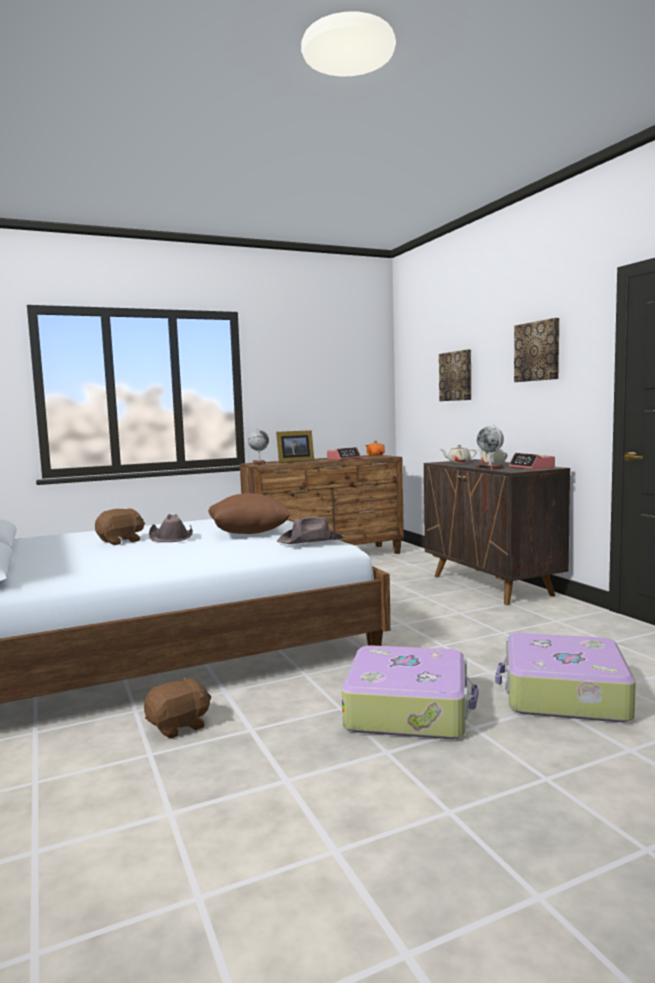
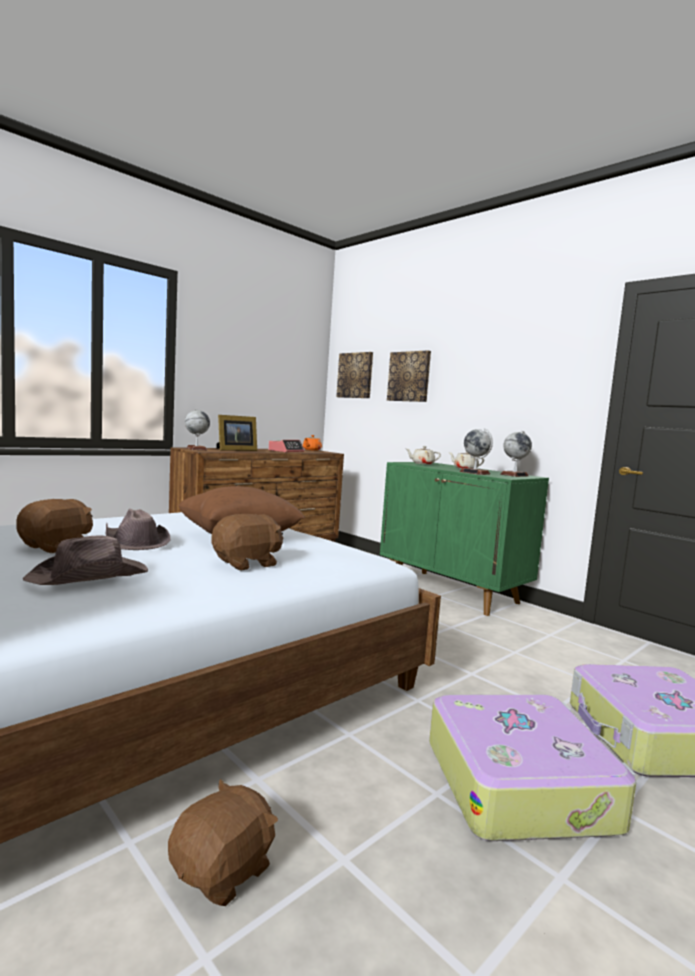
camera: 20 degrees left, 0 degrees up
(233, 549) = (247, 563): none -> brown plush toy
(311, 540) = (341, 552): brown hat -> brown hat (90, 576)
(491, 585) = (452, 592): brown cabinet -> green cabinet
(532, 468) = (514, 475): alarm clock -> globe
(537, 351) = (516, 359): picture -> picture (355, 375)

